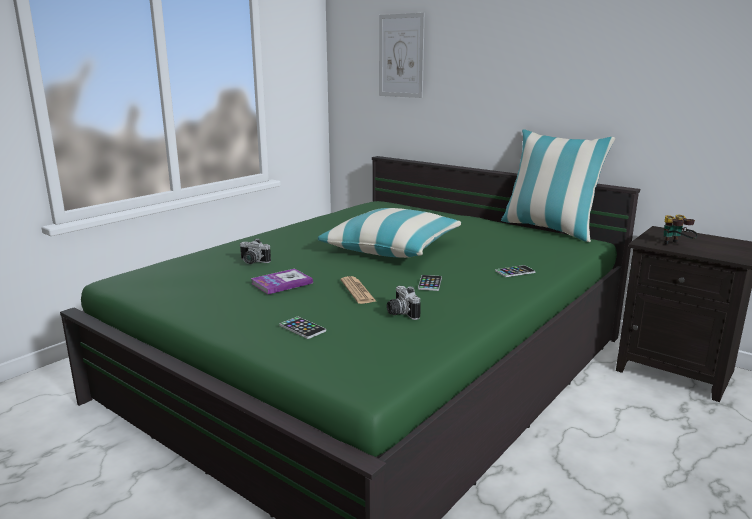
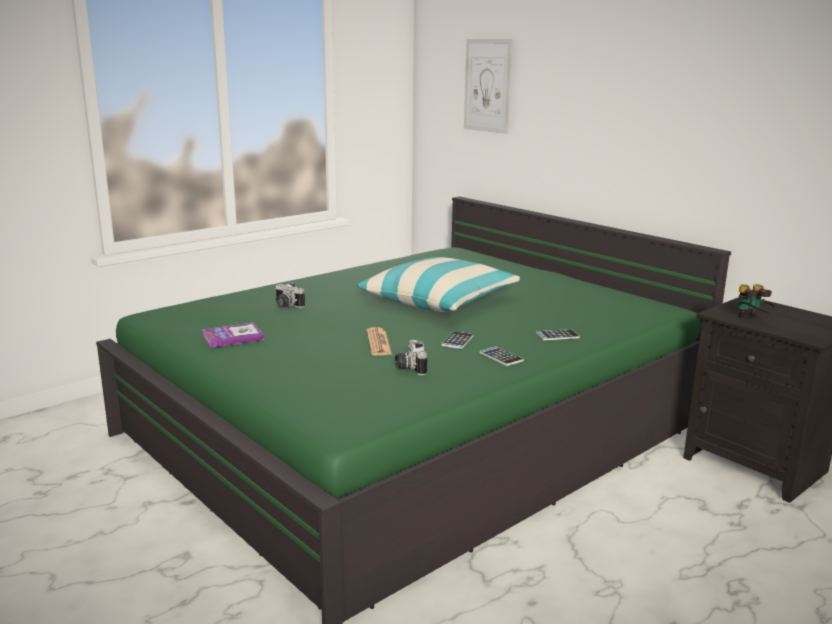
camera: 10 degrees right, 0 degrees up
(282, 283) = (306, 329): book -> book (232, 337)
(302, 328) = (305, 374): phone -> phone (501, 357)
(549, 229) = (631, 291): pillow -> none

